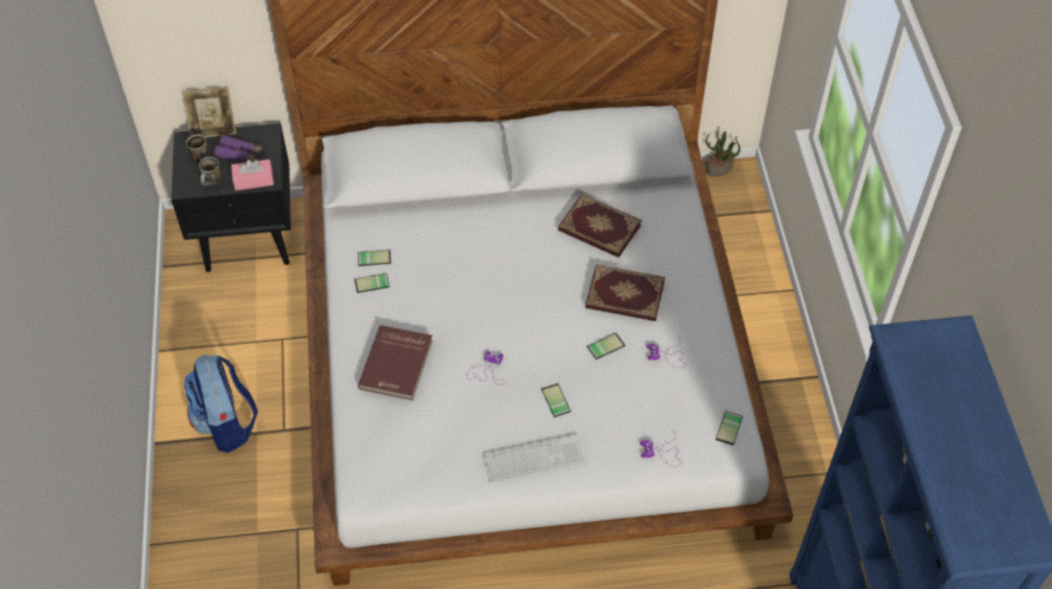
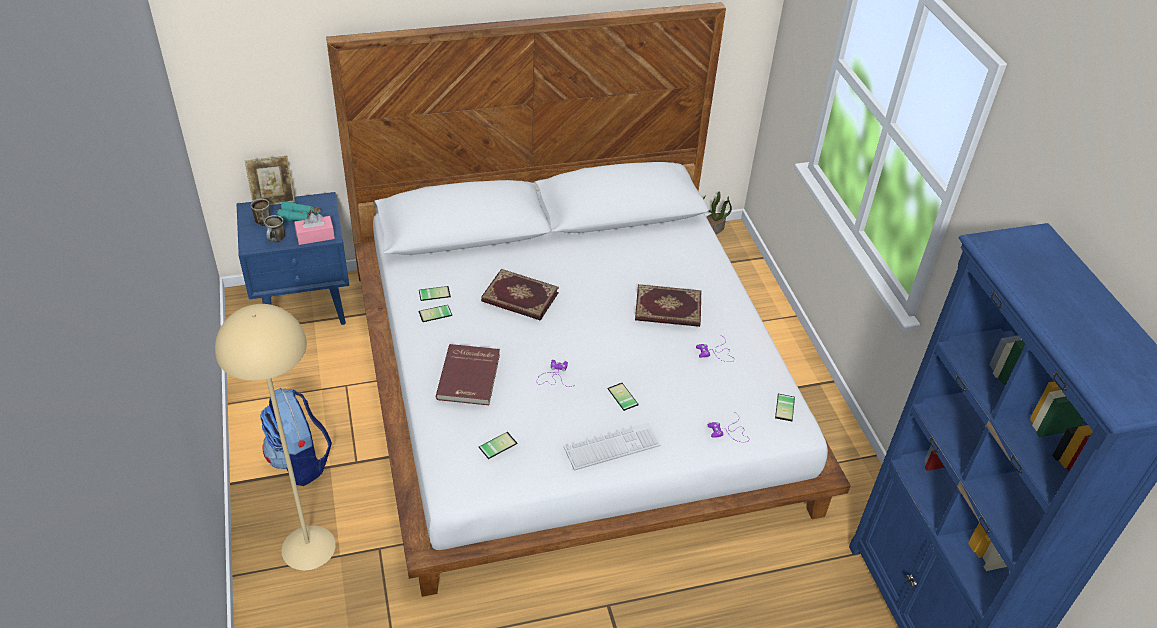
camera: 10 degrees left, 10 degrees down
(227, 522) = (308, 548): none -> beige floor lamp
(239, 154) = (299, 217): purple binoculars -> turquoise binoculars
(249, 238) = (306, 306): black nightstand -> blue nightstand
(599, 229) = (633, 259): book -> book (519, 298)
(605, 345) = (658, 349): phone -> phone (497, 444)

